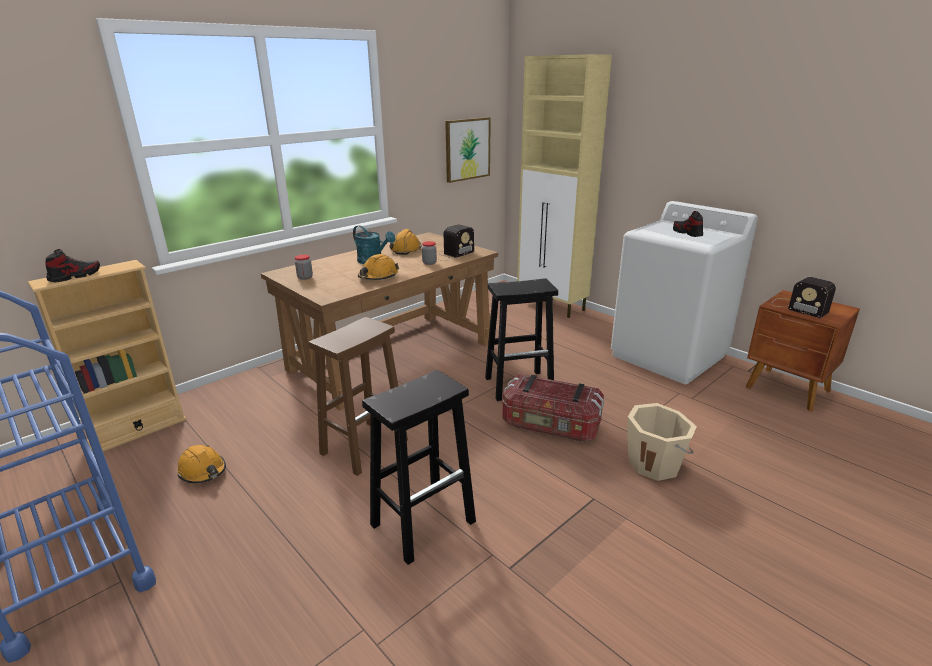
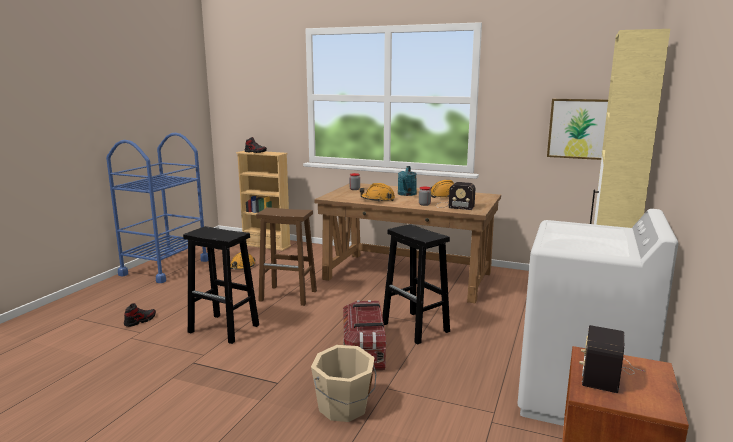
camera: 65 degrees right, 10 degrees down
(687, 233) = (588, 238): shoe -> shoe (140, 321)

